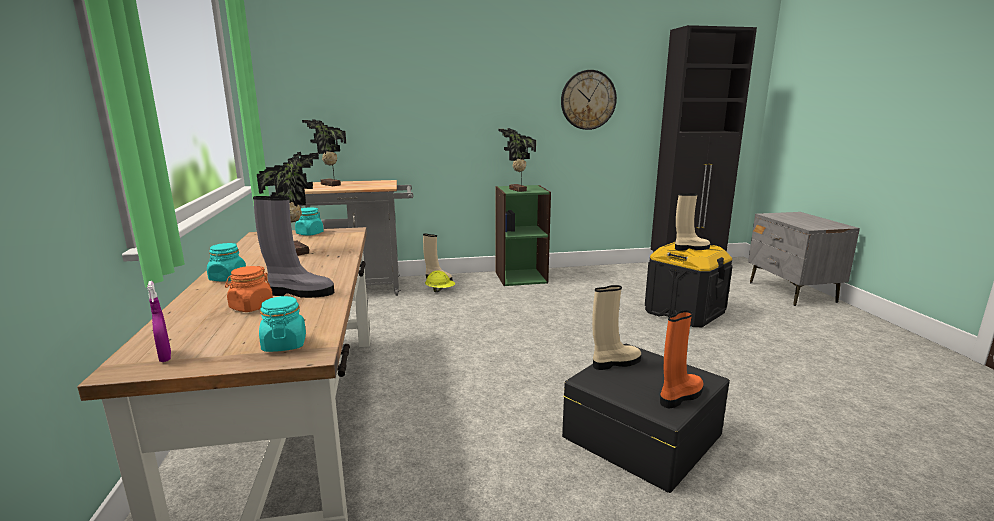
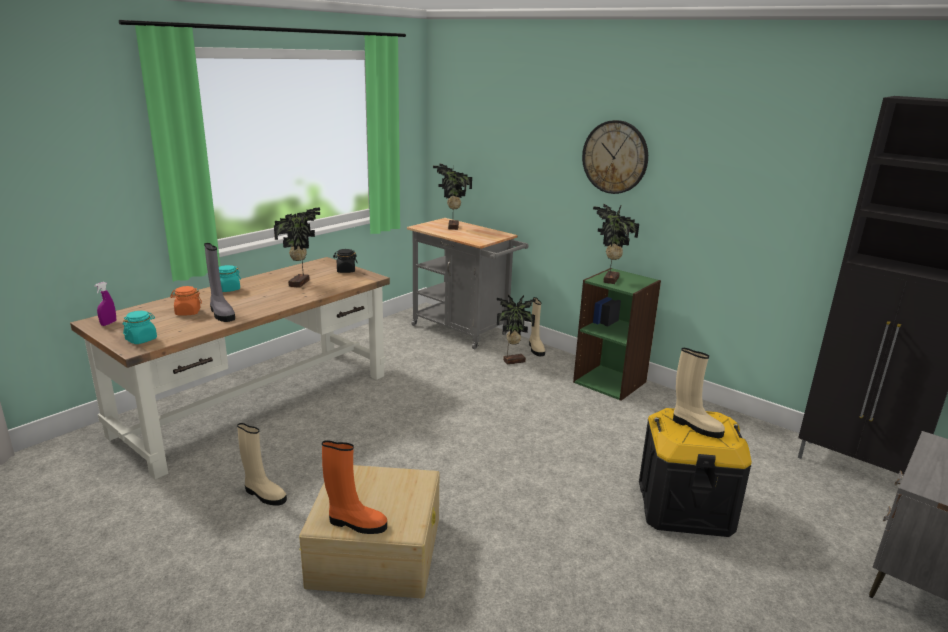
camera: 50 degrees right, 5 degrees up
(309, 234) = (346, 271): turquoise jar -> black jar
(440, 290) = (513, 360): yellow hard hat -> potted plant
(588, 100) = (744, 185): wall clock -> wall clock (615, 157)
(615, 363) = (387, 476): beige boot -> beige boot (264, 495)
(641, 434) = (376, 550): black storage box -> beige storage box

